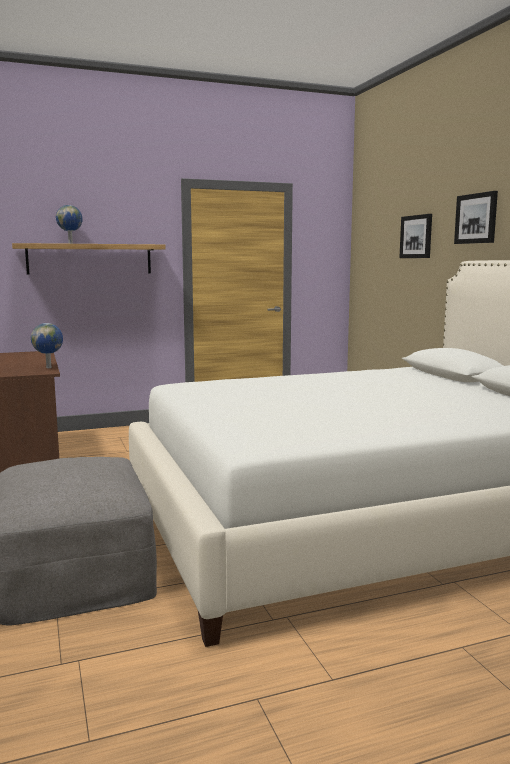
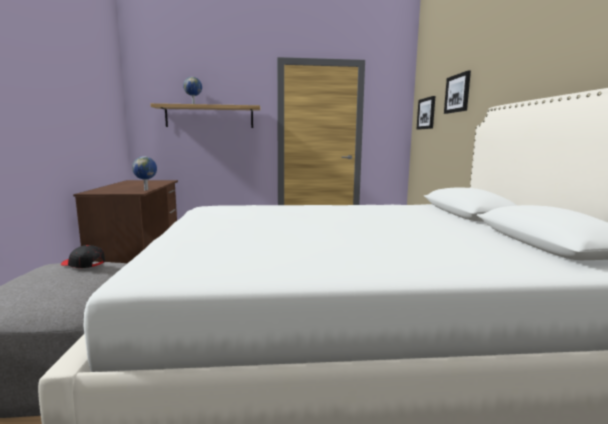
camera: 15 degrees right, 0 degrees up
(74, 459) = (83, 264): none -> black cap
(476, 218) = (508, 66): picture -> picture (426, 113)

